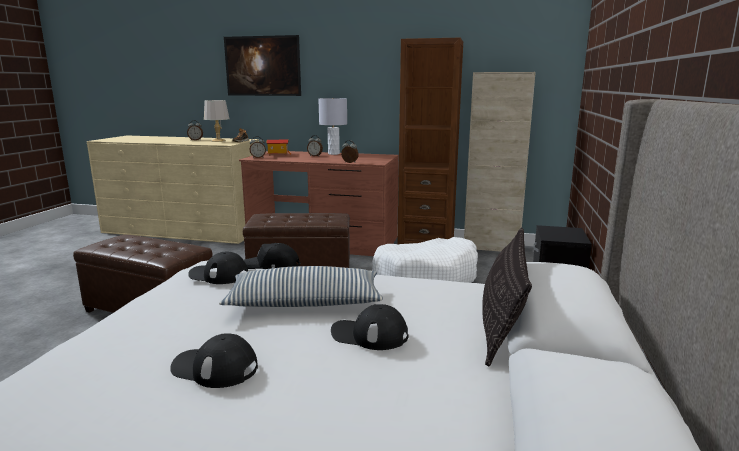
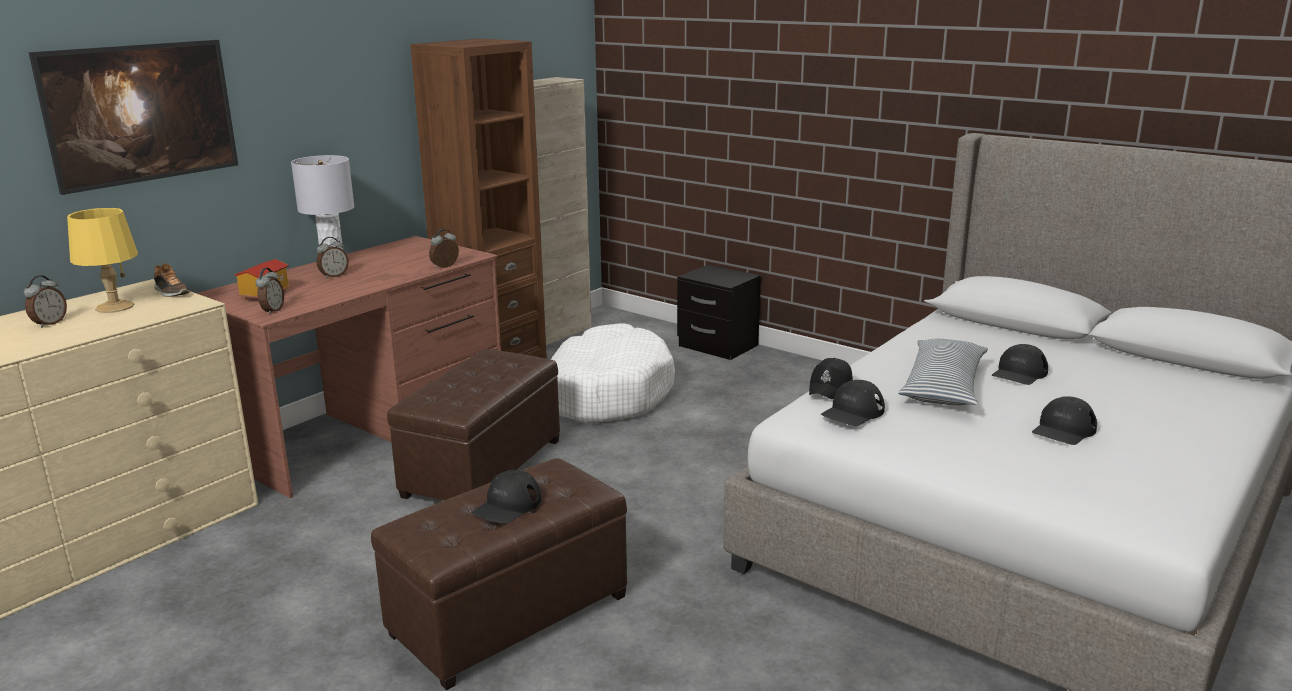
camera: 65 degrees left, 5 degrees up
(142, 247) = (507, 506): none -> black cap
(218, 141) = (114, 307): grey table lamp -> yellow table lamp
(502, 323) = (1007, 334): pillow -> none

